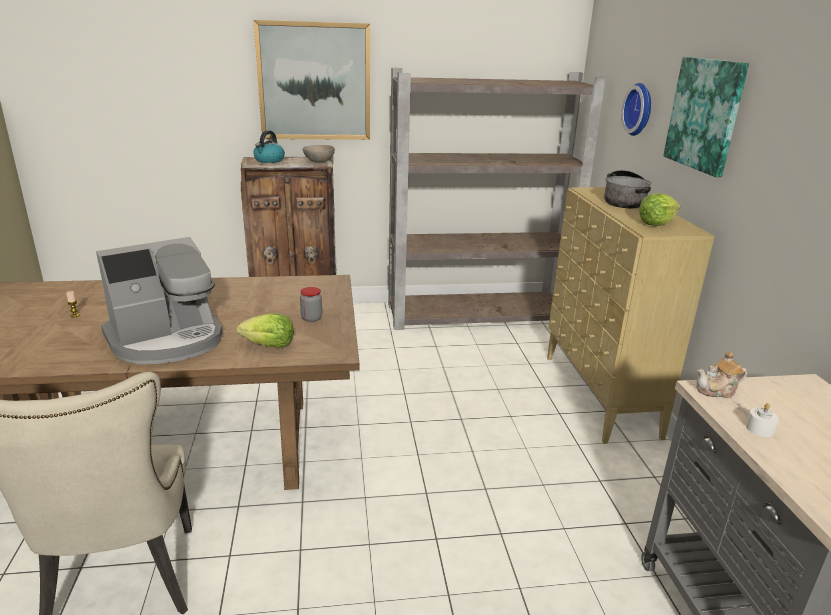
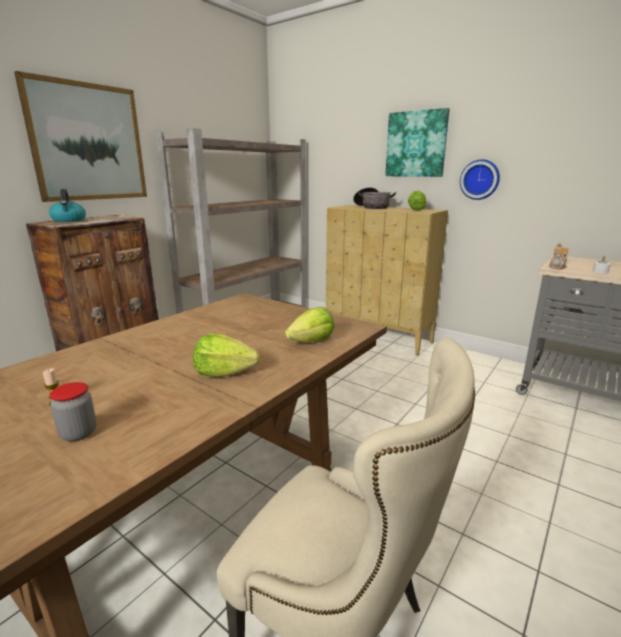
camera: 45 degrees left, 5 degrees down
(167, 340) = (224, 373): coffee machine -> lettuce
(311, 318) = (291, 319): jar -> jar (78, 433)
(318, 161) = (121, 216): beige bowl -> none
(640, 109) = (348, 154): wall clock -> wall clock (480, 179)

